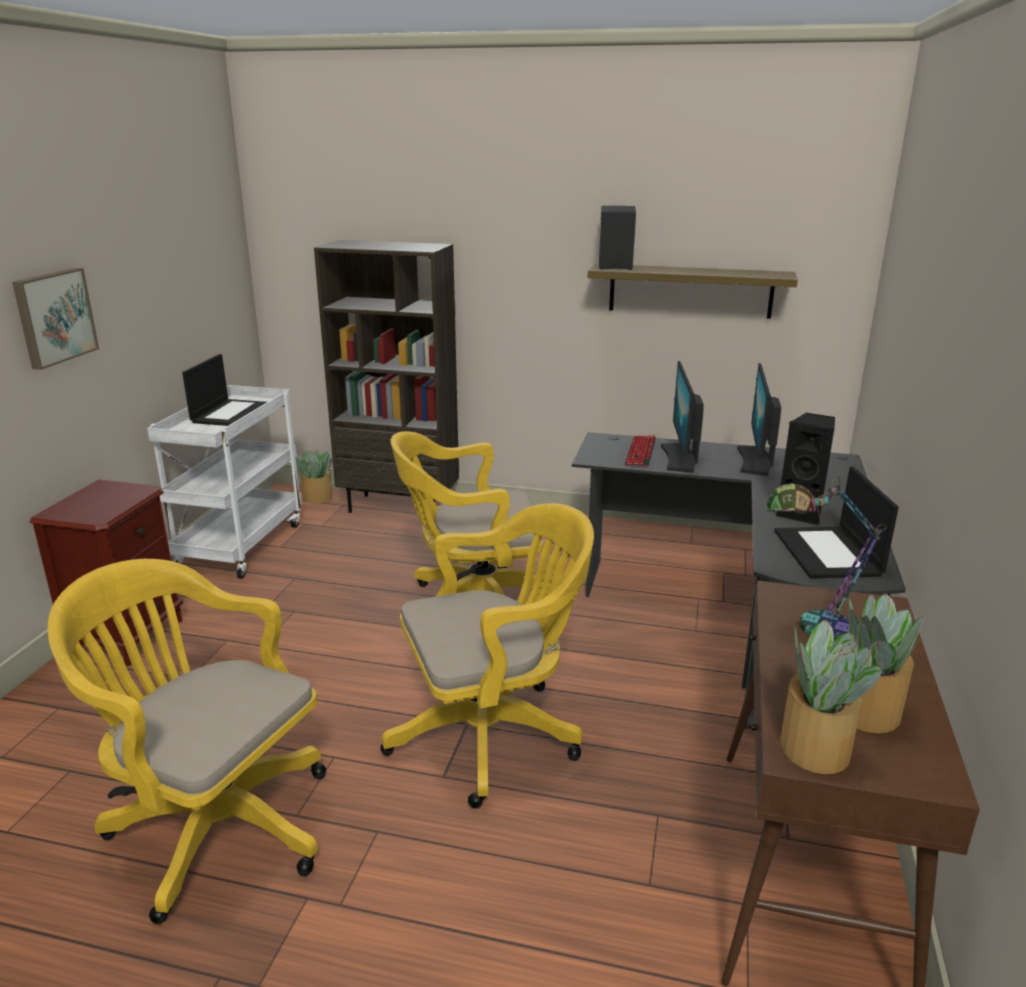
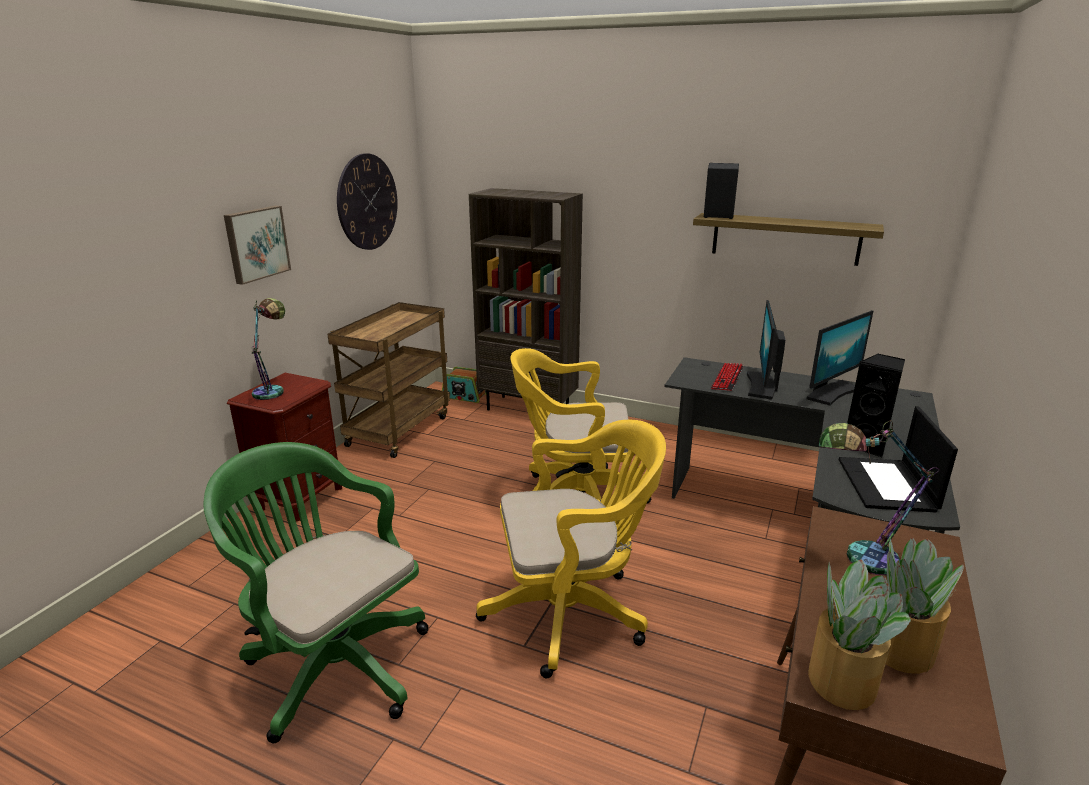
camera: 10 degrees right, 0 degrees up
(90, 502) = (274, 390): none -> table lamp
(185, 261) = (367, 202): none -> wall clock
(213, 824) = (332, 663): yellow office chair -> green office chair
(231, 413) = (396, 325): laptop -> none
(241, 544) = (399, 430): white cart -> brown cart
(317, 498) = (464, 396): potted plant -> radio
(755, 461) = (831, 392): monitor -> monitor turned 150 degrees counterclockwise

